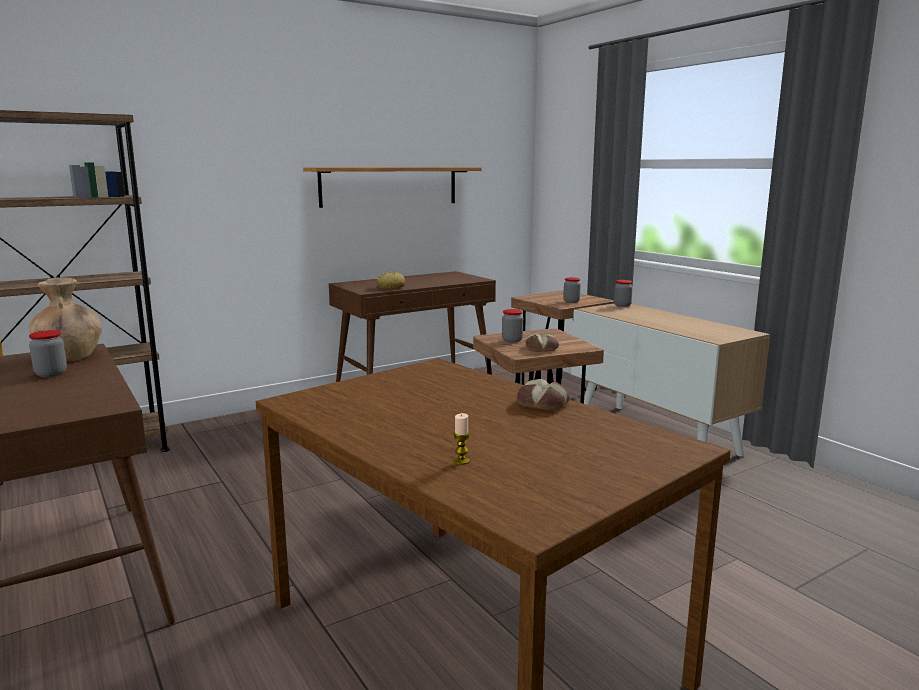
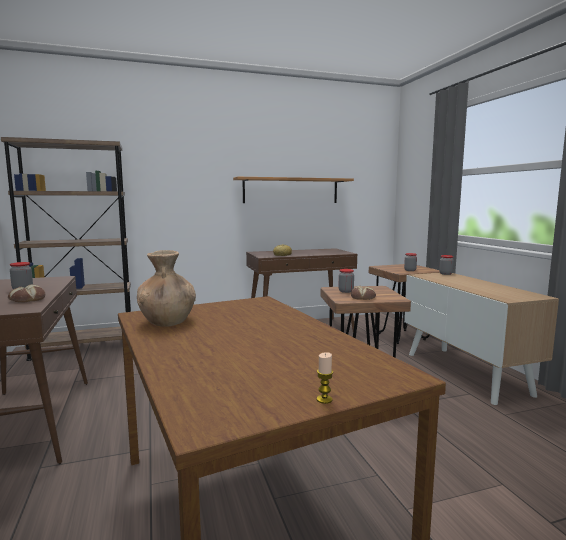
camera: 15 degrees right, 5 degrees down
(70, 357) = (46, 281): brown vase -> brown vase (167, 321)
(461, 461) = (204, 366): candle -> candle (324, 399)
(541, 403) = (311, 331): bread -> bread (27, 299)

